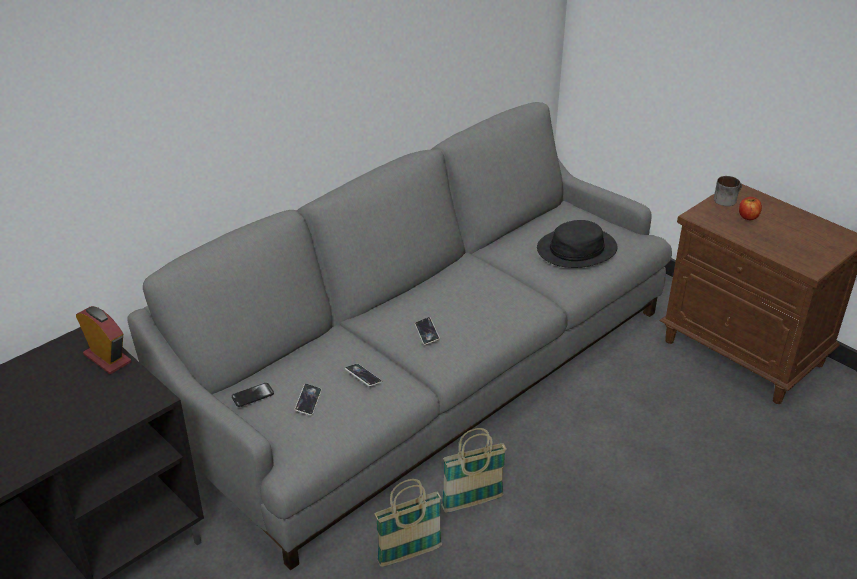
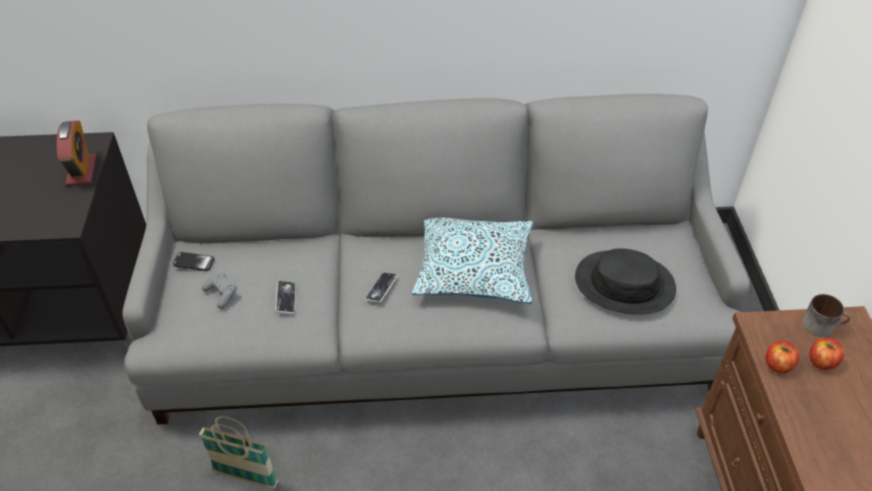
camera: 40 degrees right, 10 degrees up
(308, 401) = (222, 294): phone -> grey game controller
(472, 502) = (341, 468): basket -> none
(474, 289) = (474, 269): none -> pillow
(730, 229) = (777, 365): none -> apple

